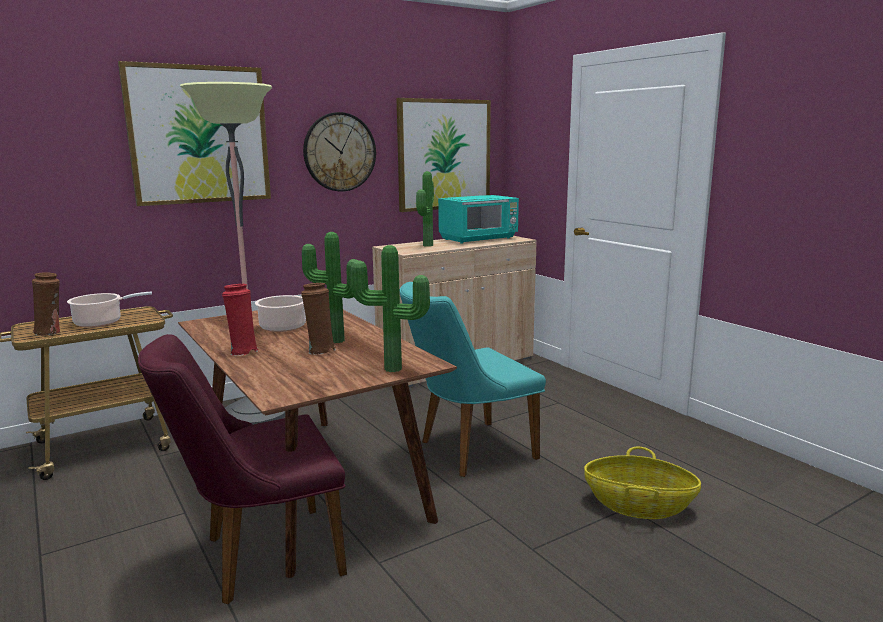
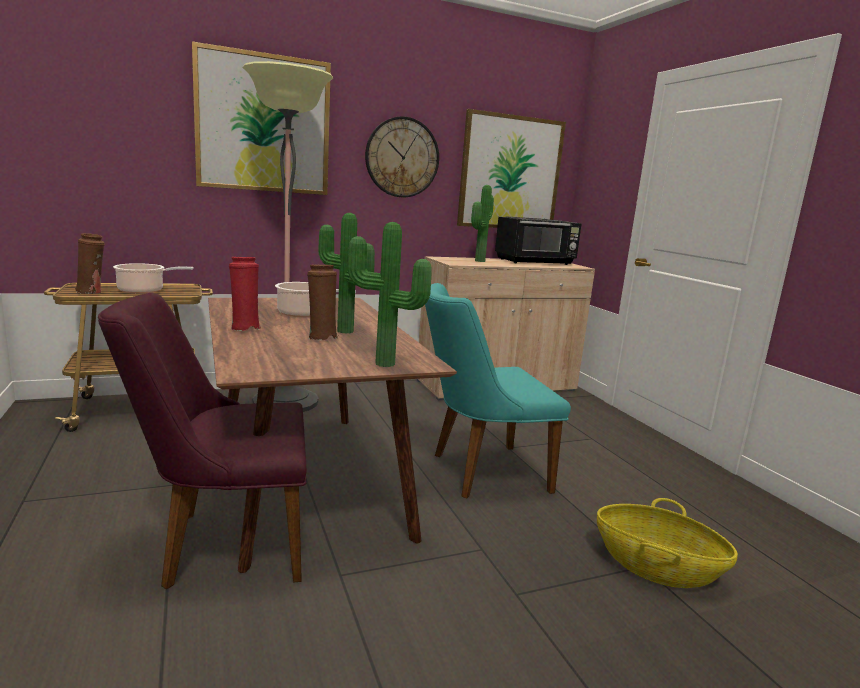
camera: 10 degrees right, 0 degrees up
(479, 239) = (535, 262): turquoise microwave -> black microwave

